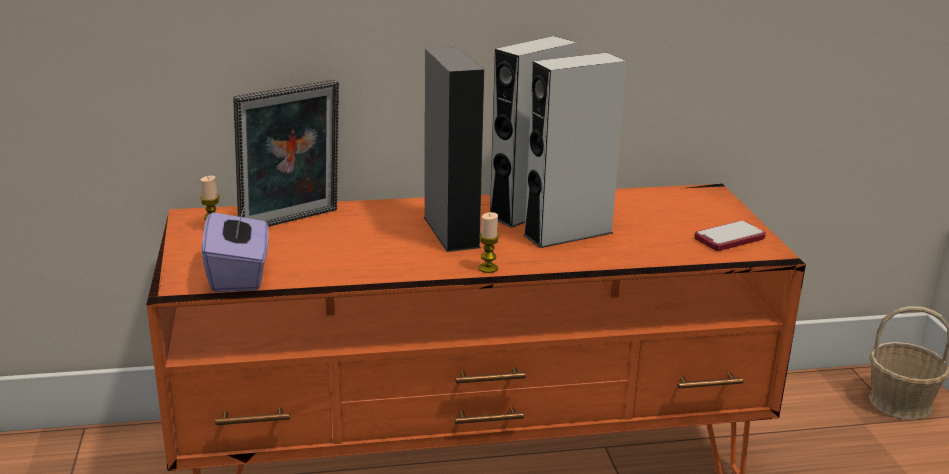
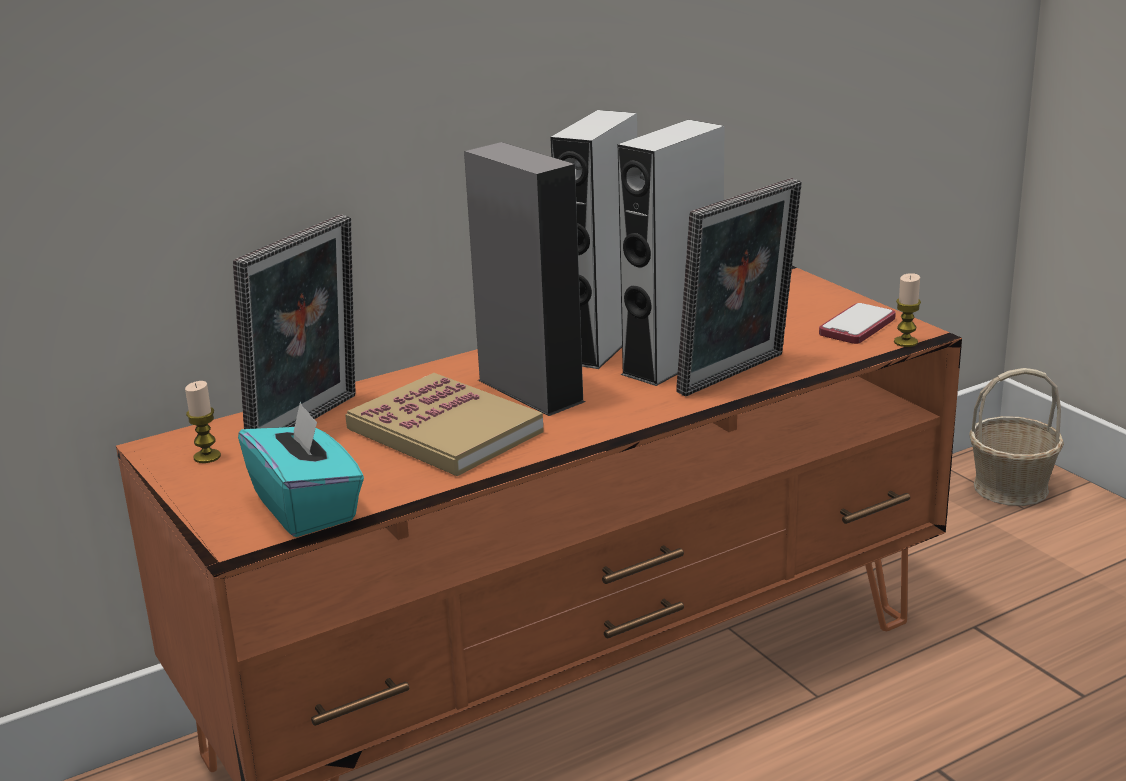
camera: 20 degrees left, 0 degrees up
(239, 275) = (307, 508): purple tissue box -> turquoise tissue box
(370, 246) = (444, 431): none -> book
(488, 268) = (618, 424): candle -> candle (905, 342)
(604, 254) = (737, 376): none -> picture frame

